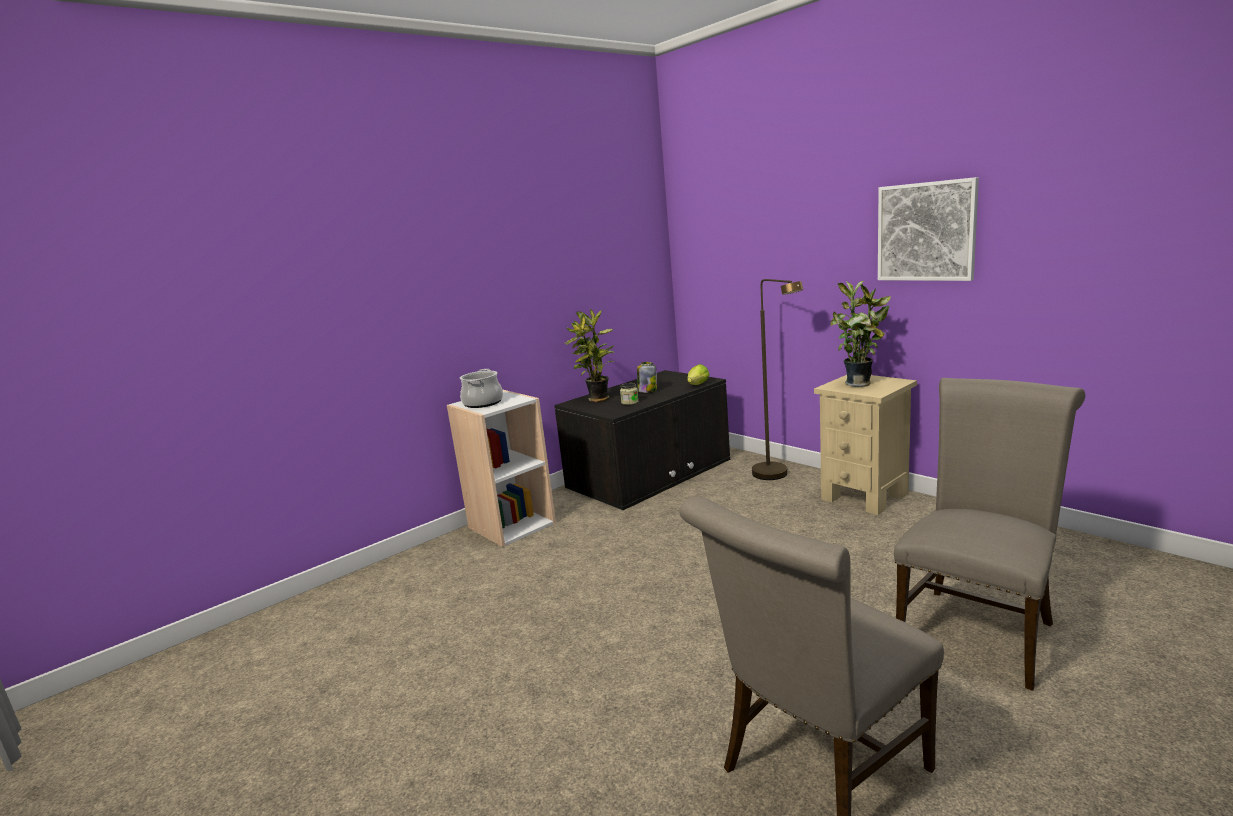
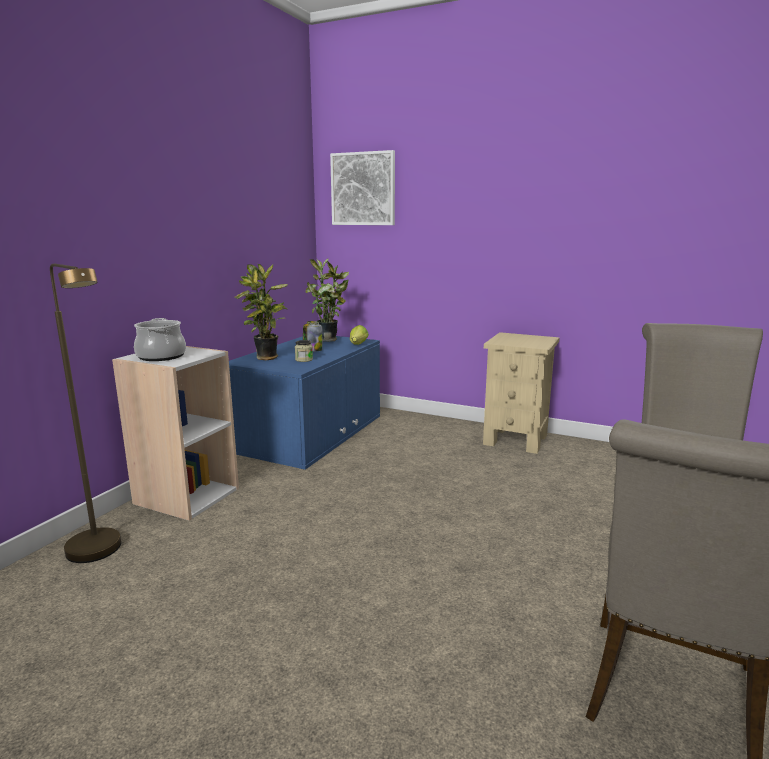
camera: 25 degrees left, 0 degrees up
(650, 473) = (310, 432): black cabinet -> blue cabinet
(776, 476) = (431, 428): brown floor lamp -> brown floor lamp (101, 553)
(861, 384) = (519, 340): potted plant -> potted plant (330, 340)
(926, 231) = (574, 210): picture -> picture (363, 189)

